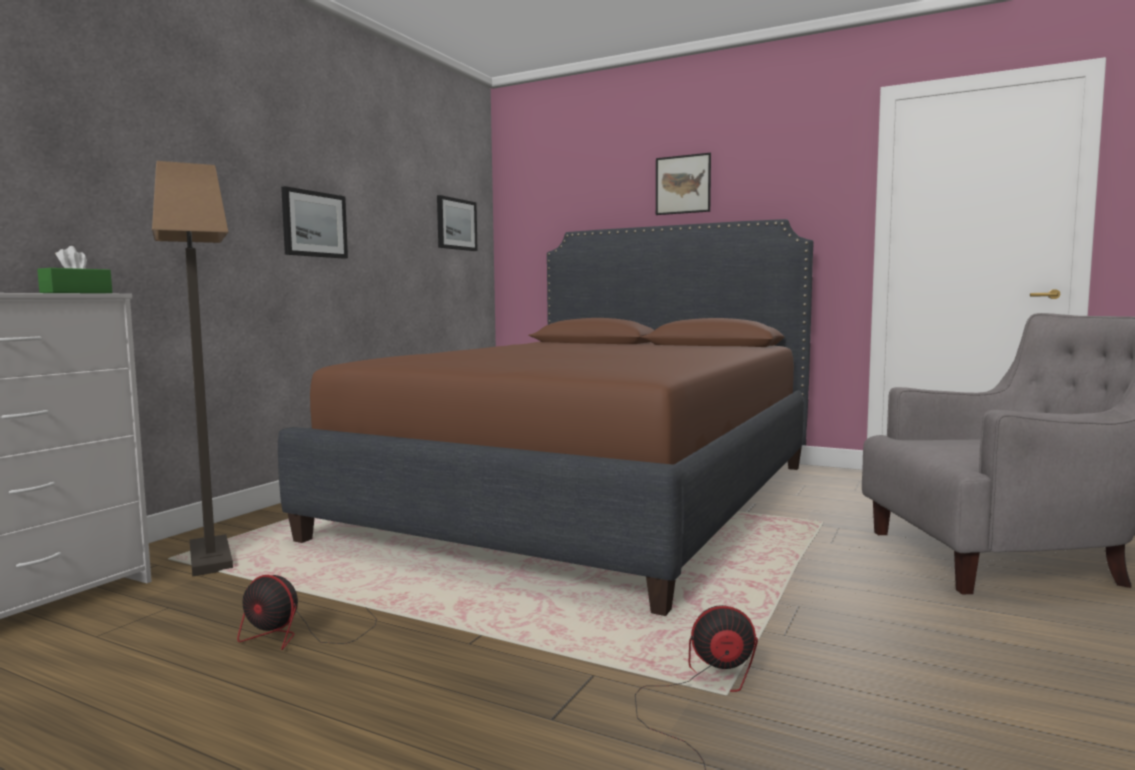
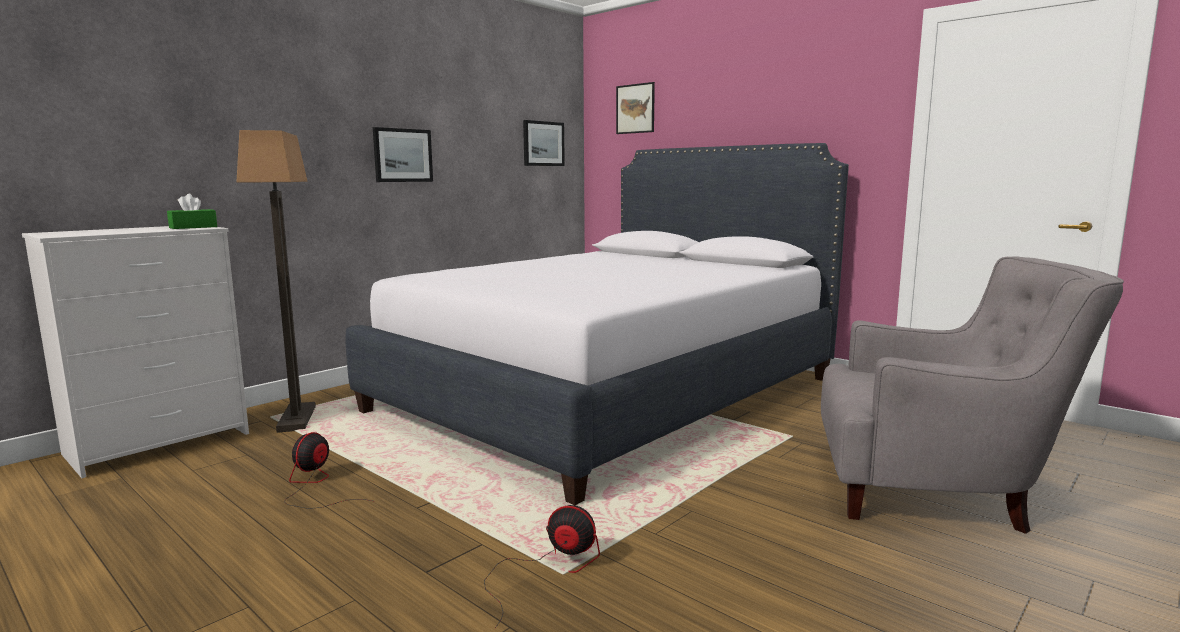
camera: 15 degrees right, 5 degrees up
(303, 634) = (315, 485): fan -> fan turned 75 degrees clockwise
(591, 498) = (611, 394): brown bed -> white bed
(683, 184) = (739, 106): picture -> picture (635, 108)

